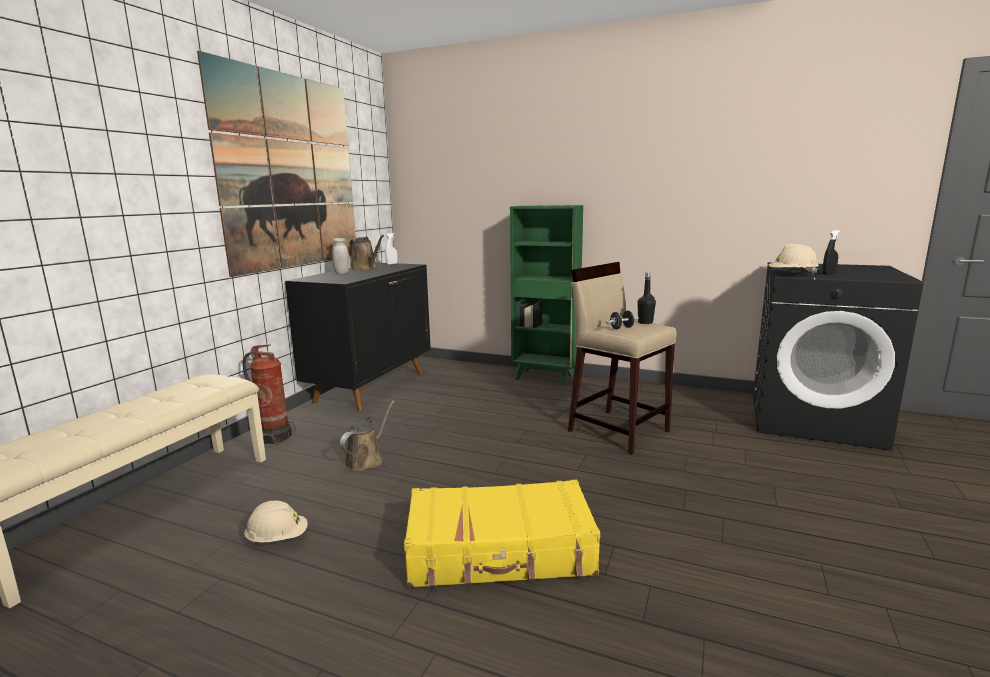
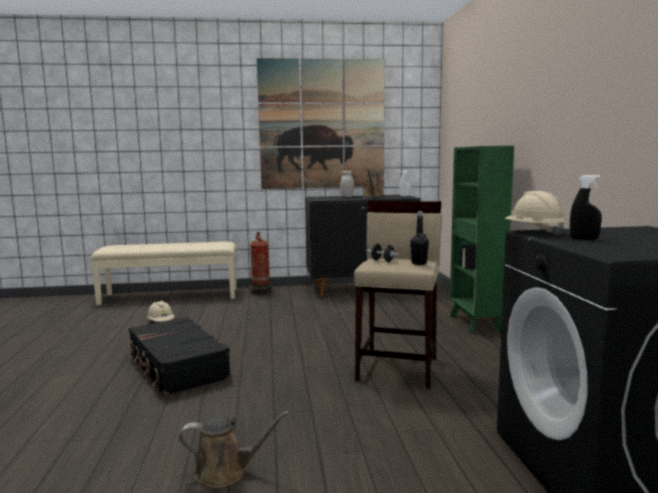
camera: 60 degrees right, 5 degrees down
(366, 460) = (255, 315): brown watering can -> brown watering can (226, 472)
(500, 551) = (177, 367): yellow suitcase -> black suitcase

